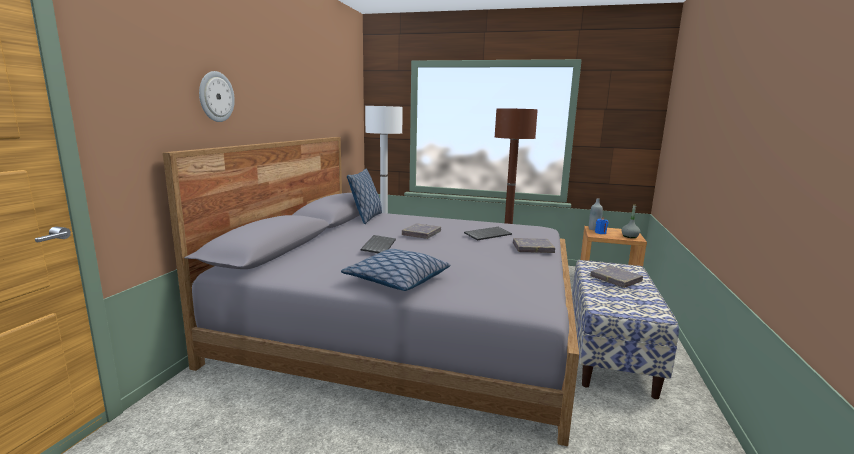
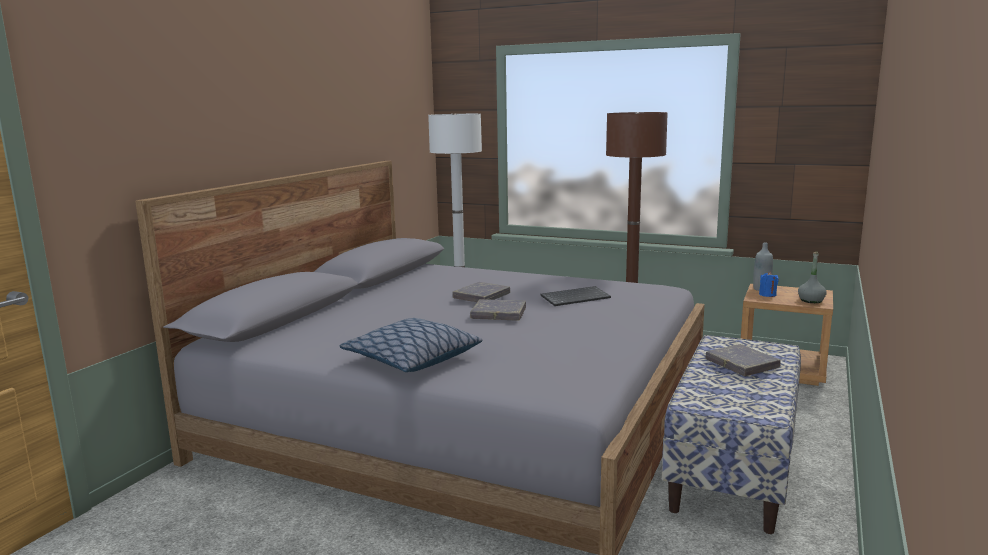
camera: 10 degrees right, 0 degrees up
(216, 96) = (205, 126): wall clock -> none
(366, 218) = (420, 274): pillow -> none
(378, 245) = (413, 313): keyboard -> none
(533, 248) = (625, 318): grey book -> grey book (498, 314)

